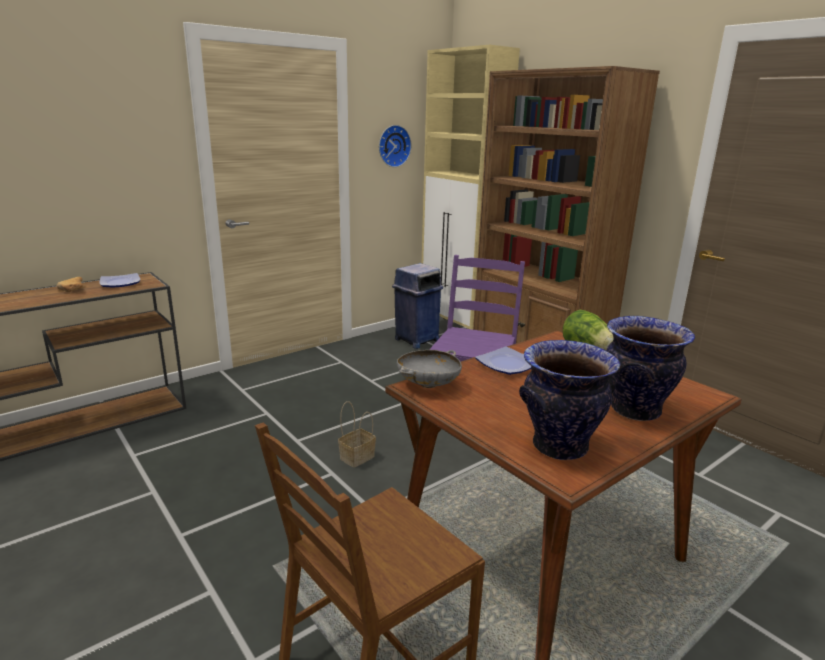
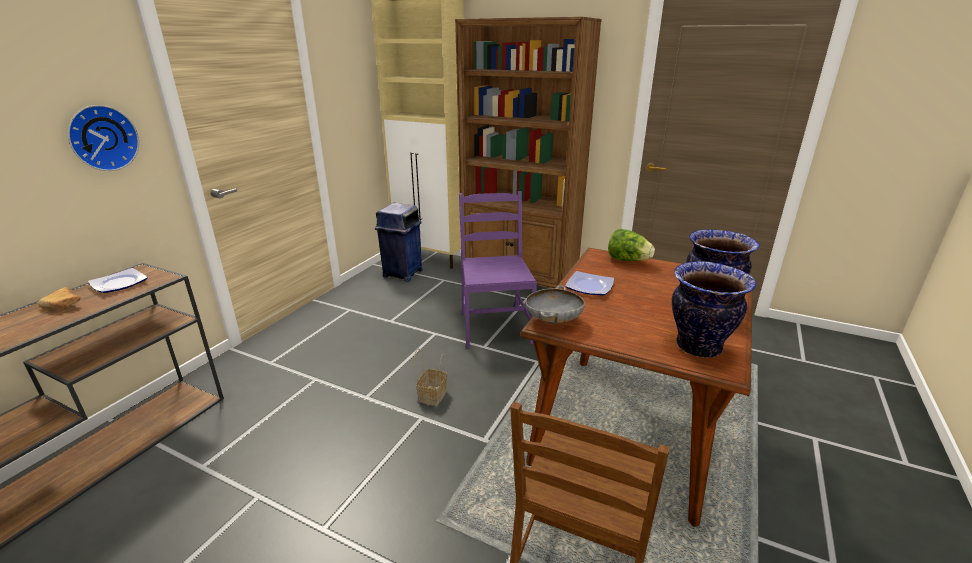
camera: 25 degrees left, 5 degrees up
(393, 146) = (351, 93): wall clock -> wall clock (102, 138)

